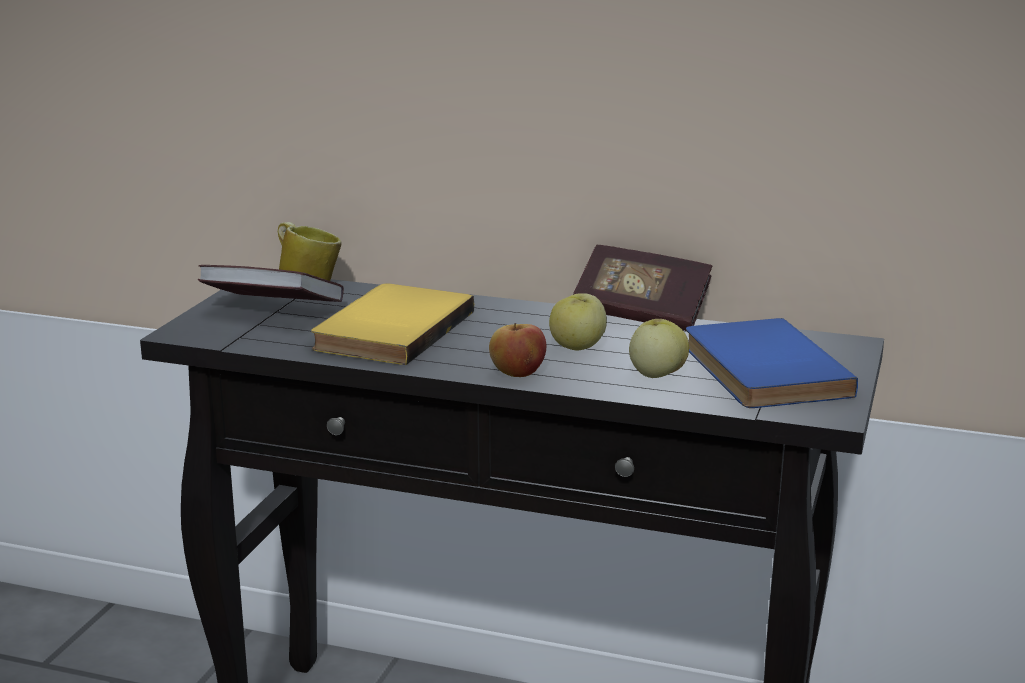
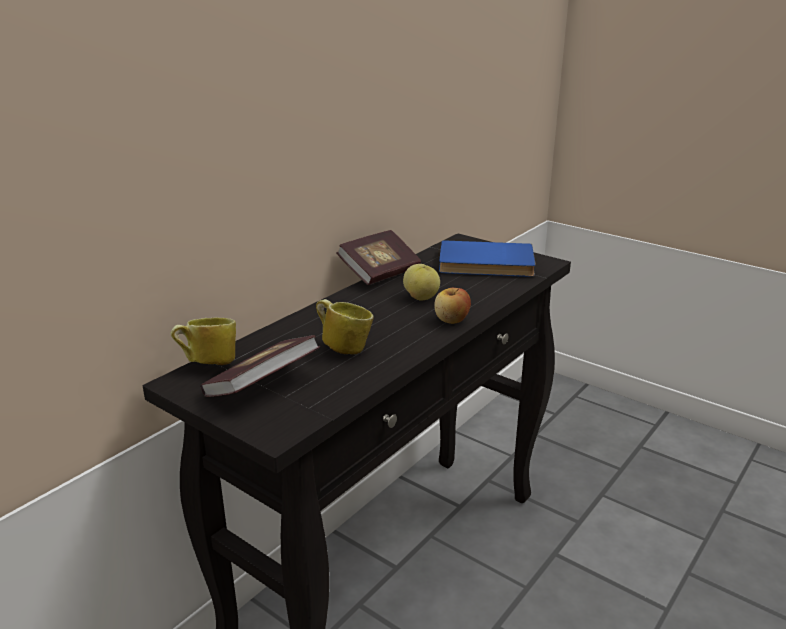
camera: 70 degrees left, 5 degrees up
(389, 330) = (343, 348): yellow book -> mug
(656, 375) = (477, 287): apple -> none

